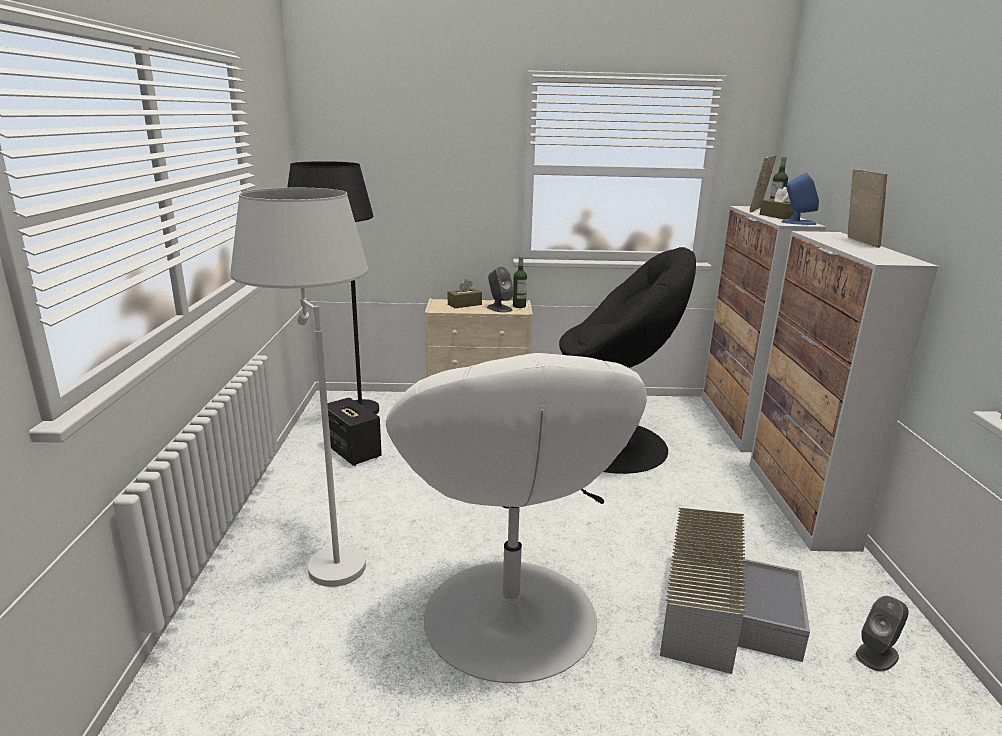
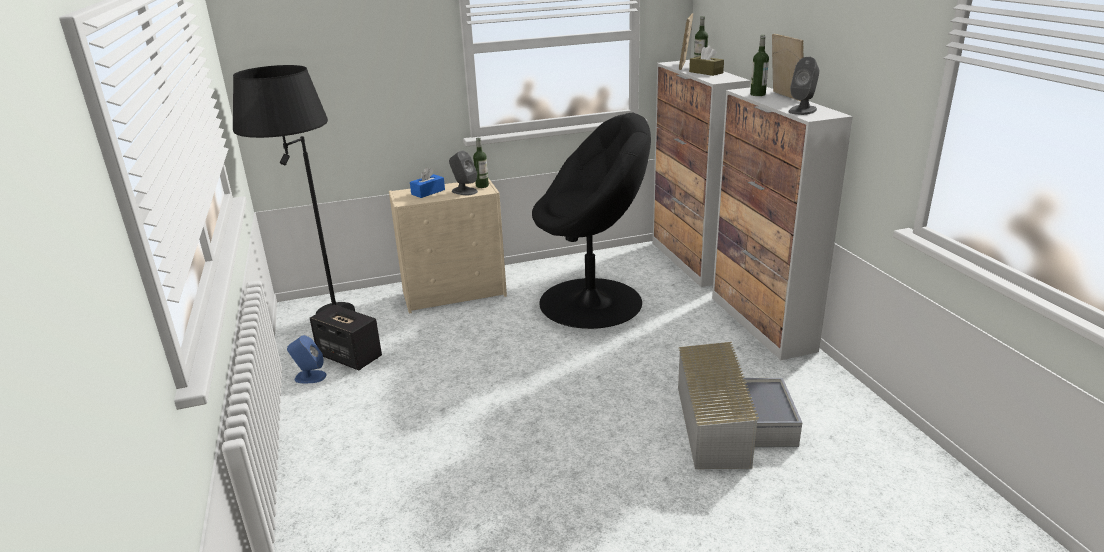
camera: 15 degrees left, 5 degrees up
(325, 551) = (375, 454): white floor lamp -> none
(464, 304) = (428, 192): brown tissue box -> blue tissue box
(510, 618) = (566, 470): white armchair -> none
(798, 222) = (726, 78): blue speaker -> blue speaker (310, 377)
(826, 237) = (757, 94): none -> bottle
(877, 655) = (848, 428): grey speaker -> grey speaker (802, 110)

